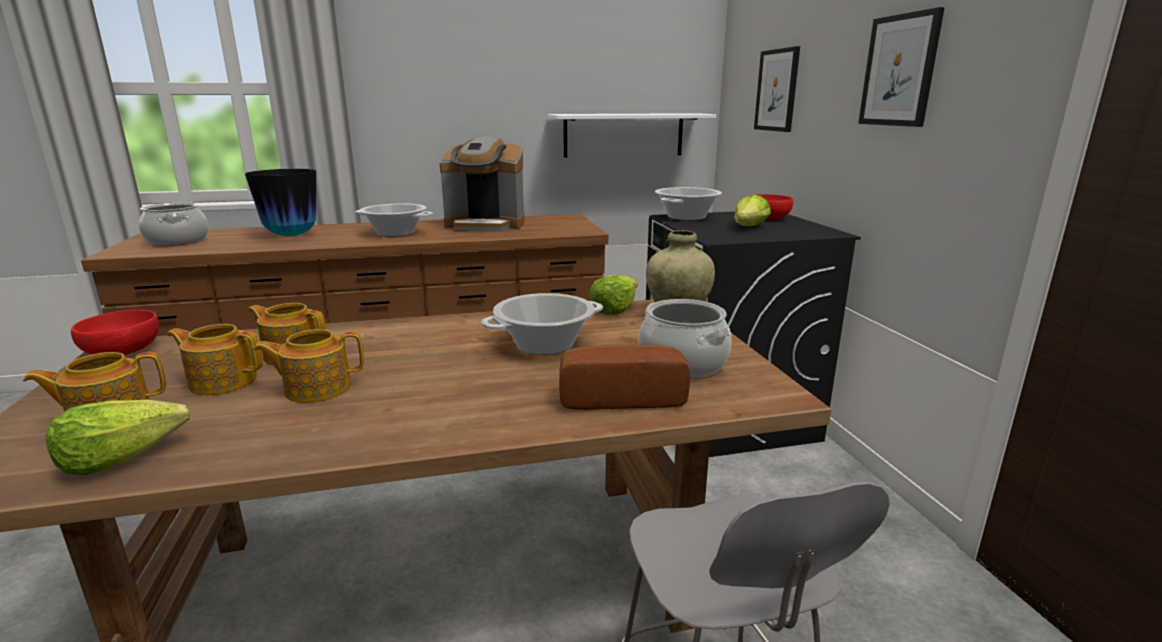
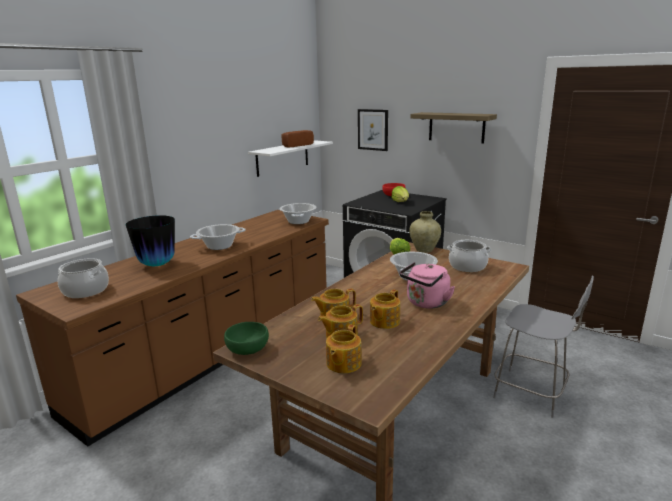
camera: 40 degrees left, 0 degrees up
(122, 458) = (394, 367): lettuce -> none
(123, 350) = (247, 348): red bowl -> green bowl
(444, 390) = (426, 303): none -> pink kettle
(486, 225) = (252, 228): coffee machine -> none
(620, 397) = (478, 283): bread -> bread (296, 145)
(686, 217) = (363, 202): cooking pot -> cooking pot (298, 221)
(899, 71) = (456, 127): picture -> shelf

